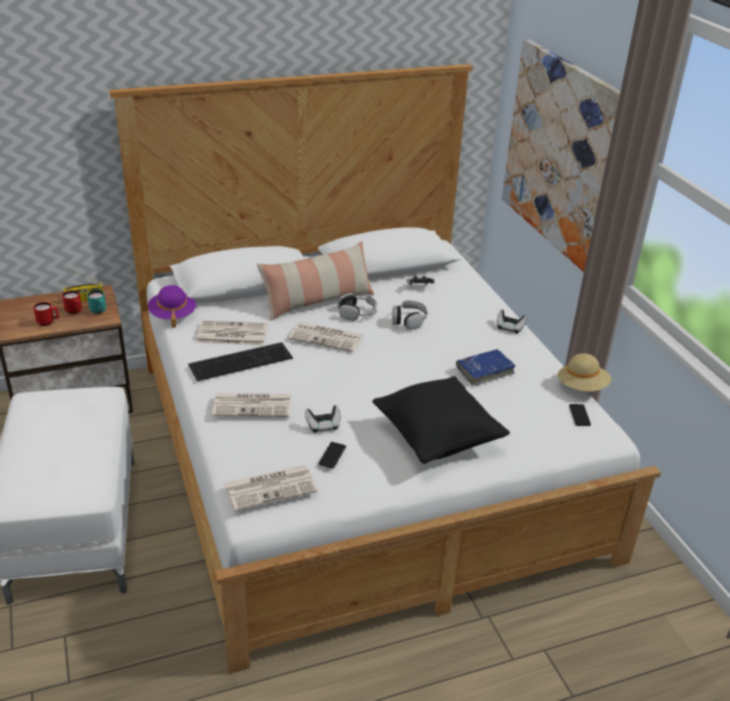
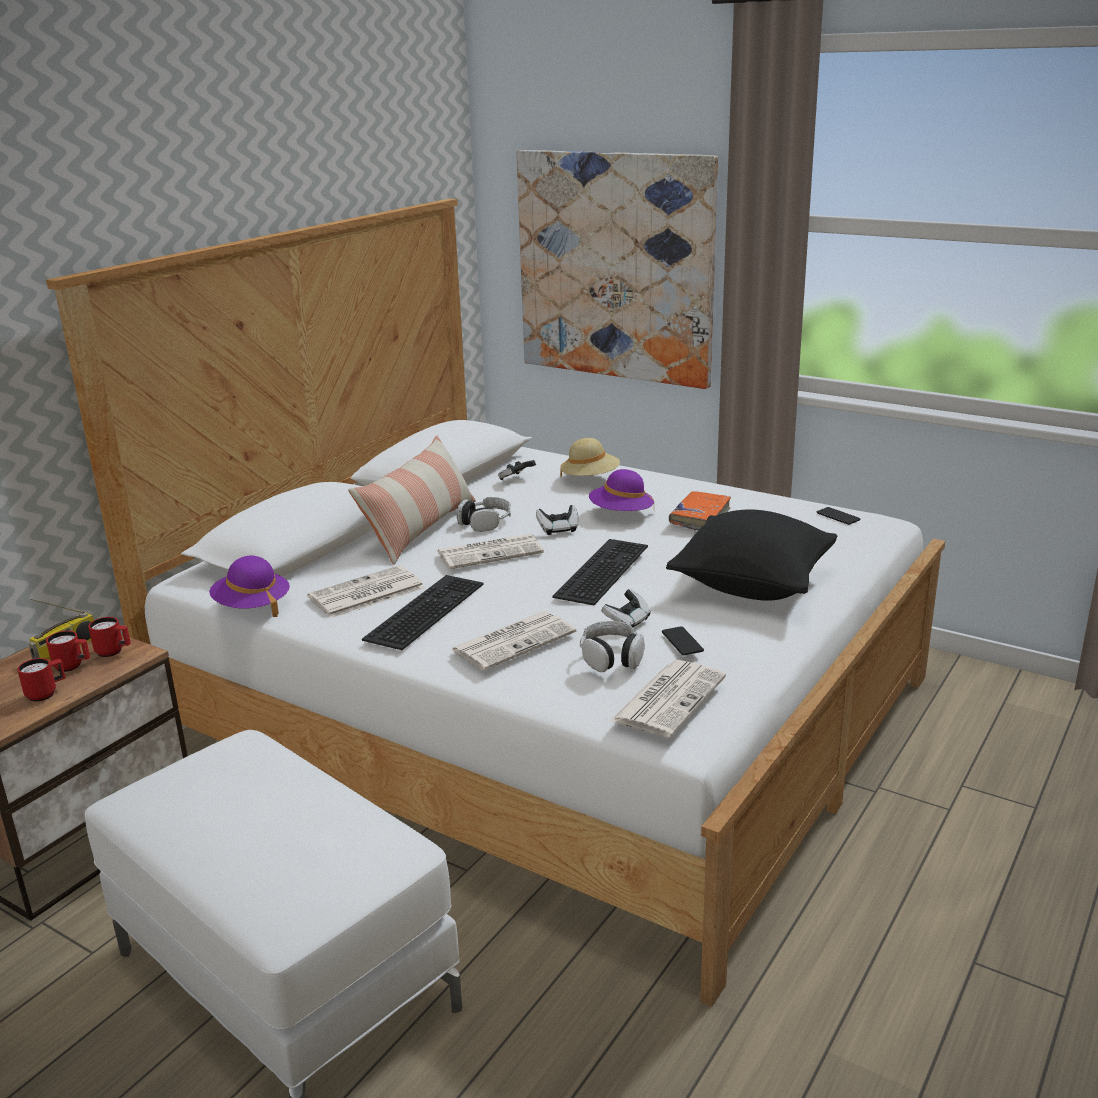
camera: 35 degrees left, 10 degrees down
(99, 311) = (114, 652): turquoise mug -> red mug
(364, 381) = (600, 570): none -> keyboard
(408, 320) = (553, 508): headphones -> headphones (612, 657)
(441, 344) = (621, 514): none -> purple hat
(484, 371) = (700, 517): blue book -> orange book
(510, 327) = (660, 479): game controller -> game controller (558, 529)
(582, 387) = (801, 497): beige hat -> beige hat (590, 479)

